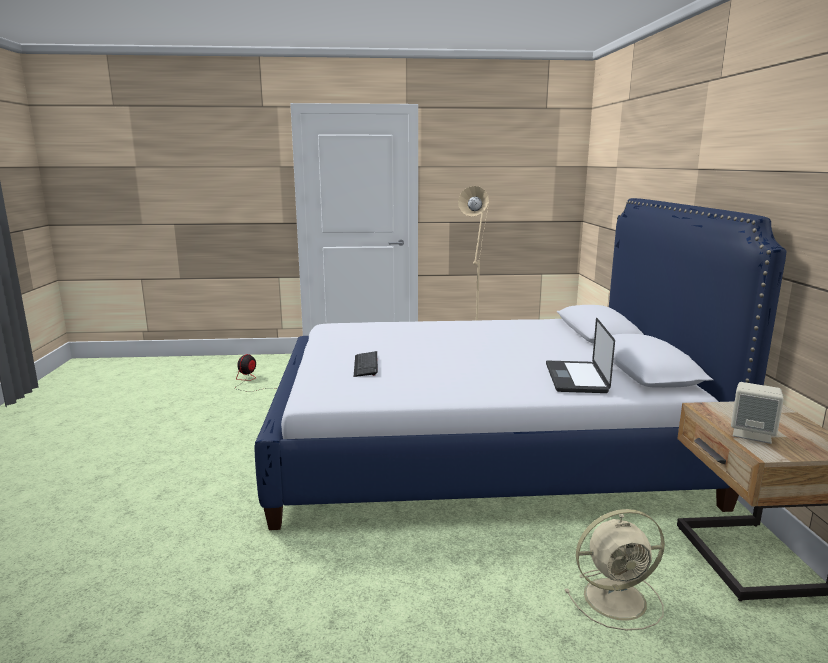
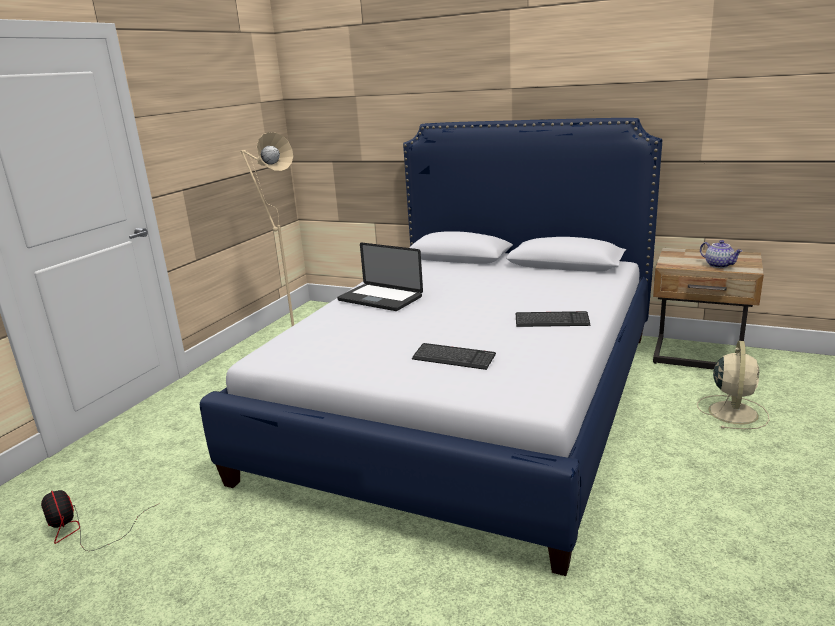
camera: 60 degrees left, 5 degrees up
(472, 383) = (552, 321): none -> keyboard
(576, 378) = (569, 285): laptop -> laptop (380, 299)
(752, 434) = (719, 265): beige speaker -> teapot

